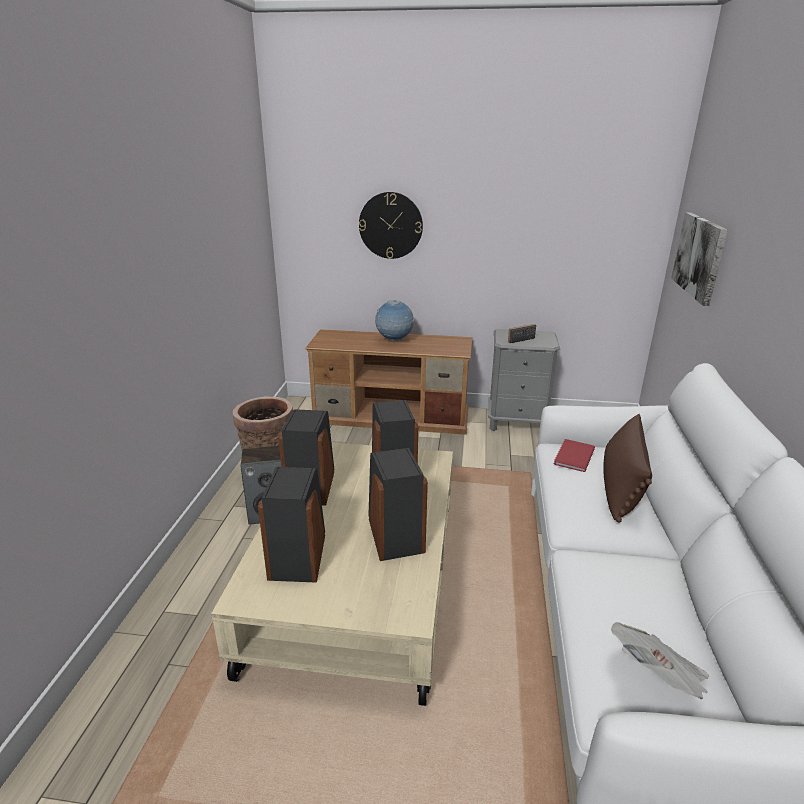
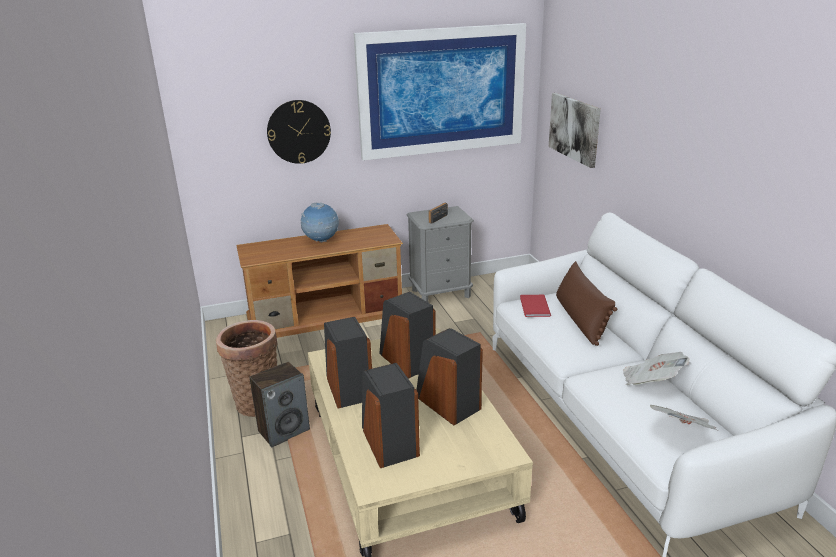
camera: 25 degrees left, 0 degrees up
(552, 199) = (441, 91): none -> picture
(660, 591) = (651, 381): none -> newspaper

